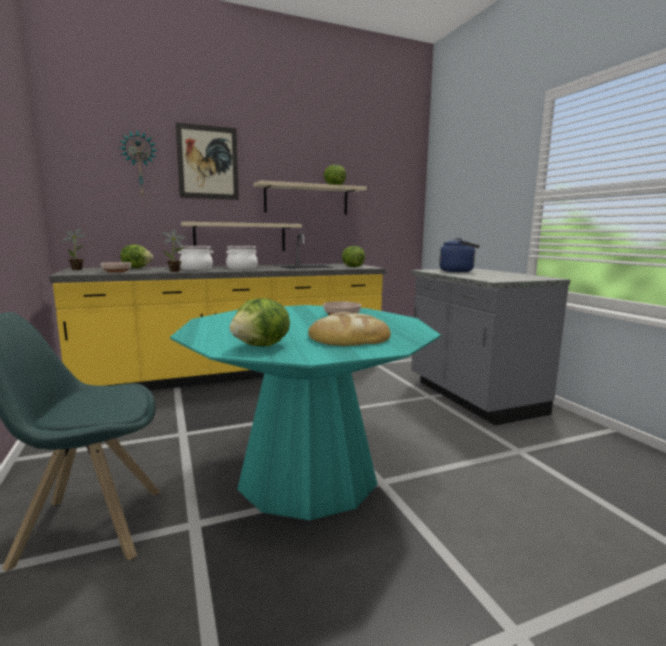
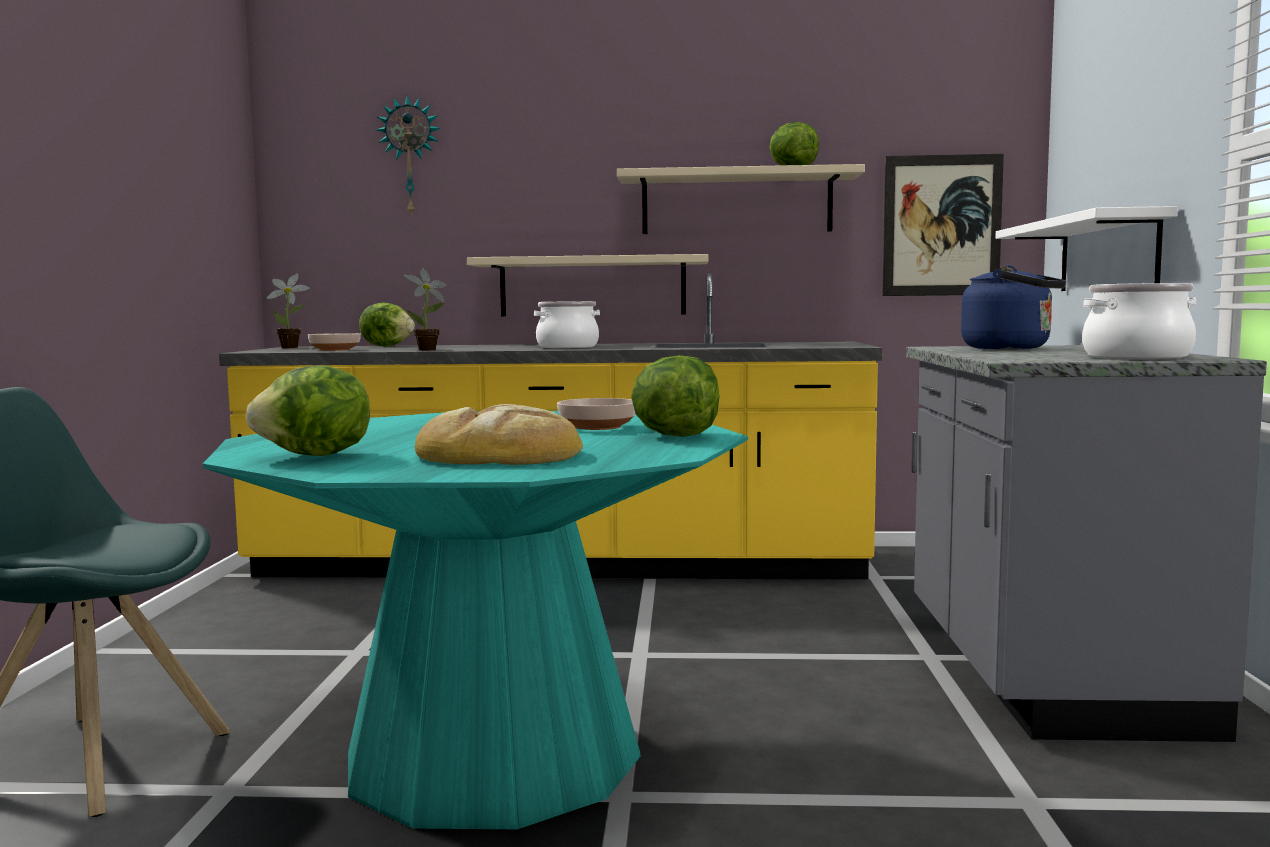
camera: 25 degrees right, 5 degrees down
(196, 269) = (480, 347): cooking pot -> cooking pot (1136, 357)
(208, 162) = (532, 142): picture -> picture (941, 225)
(352, 267) = (810, 345): lettuce -> lettuce (675, 436)
(463, 231) = (1107, 254): none -> white shelf

